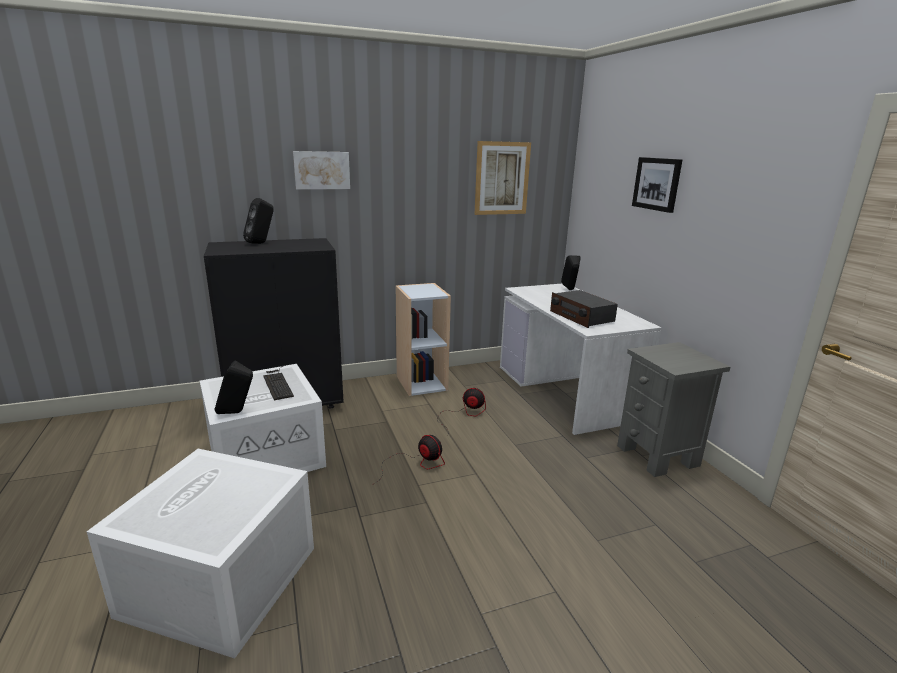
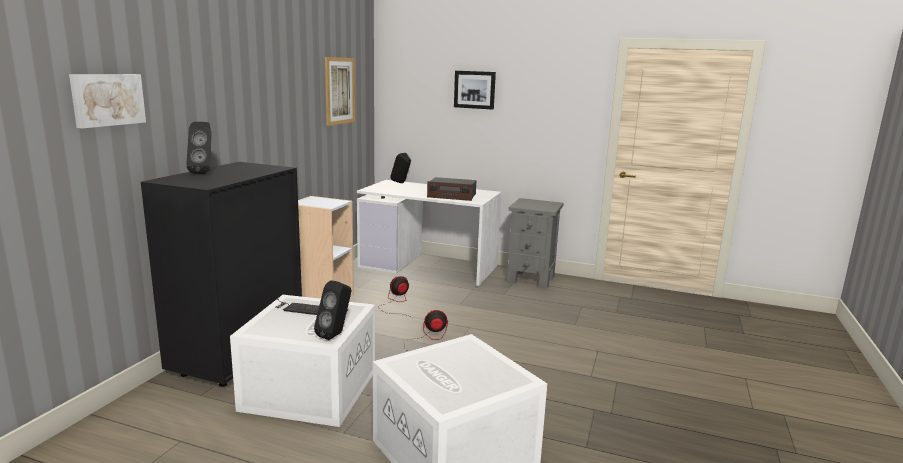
camera: 50 degrees left, 5 degrees down
(321, 170) = (226, 88): picture -> picture (107, 99)

